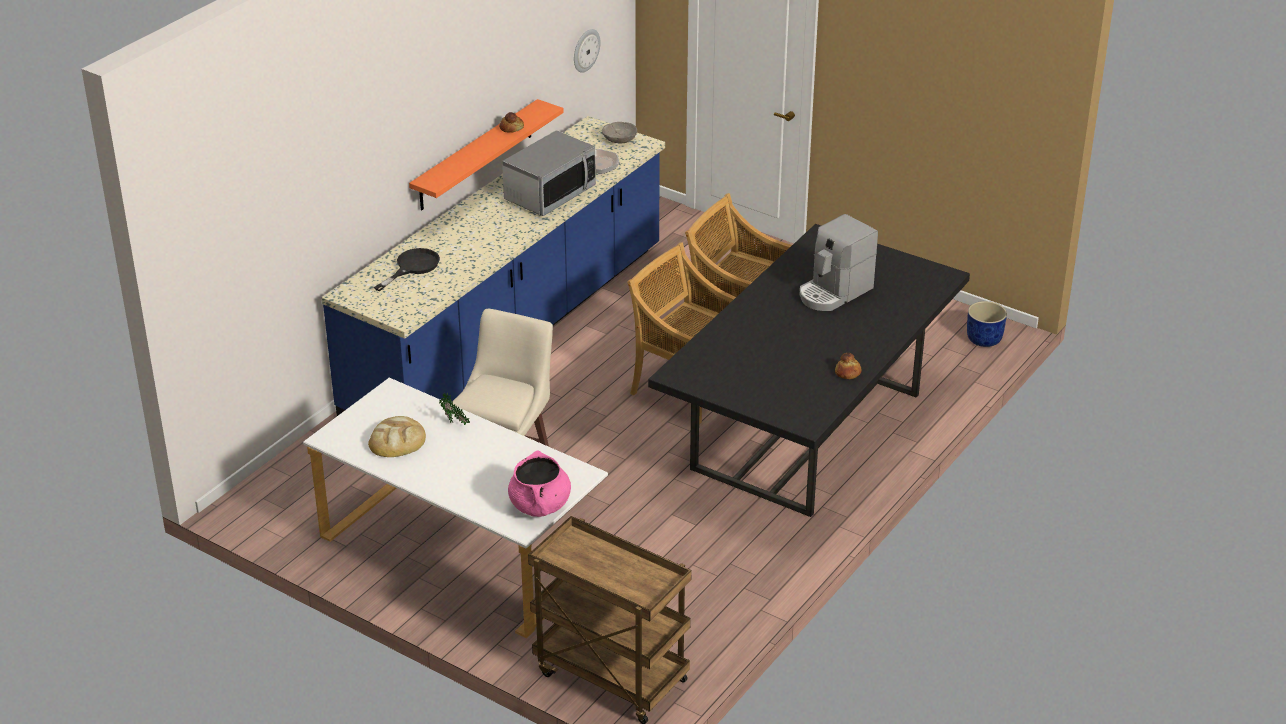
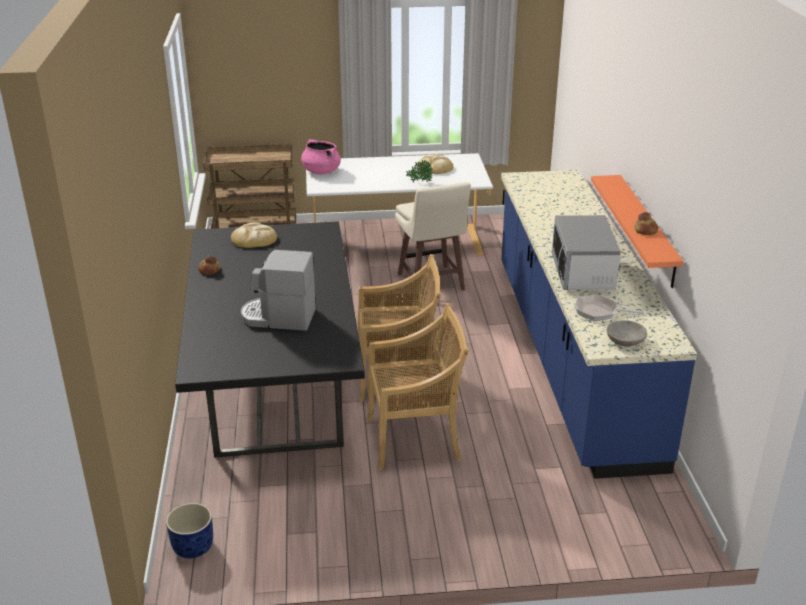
camera: 140 degrees right, 5 degrees down
(412, 267) = (566, 198): black frying pan -> none
(585, 50) = (721, 287): wall clock -> none
(764, 394) = (253, 239): none -> bread
(834, 292) = (278, 317): coffee machine -> coffee machine turned 90 degrees counterclockwise

